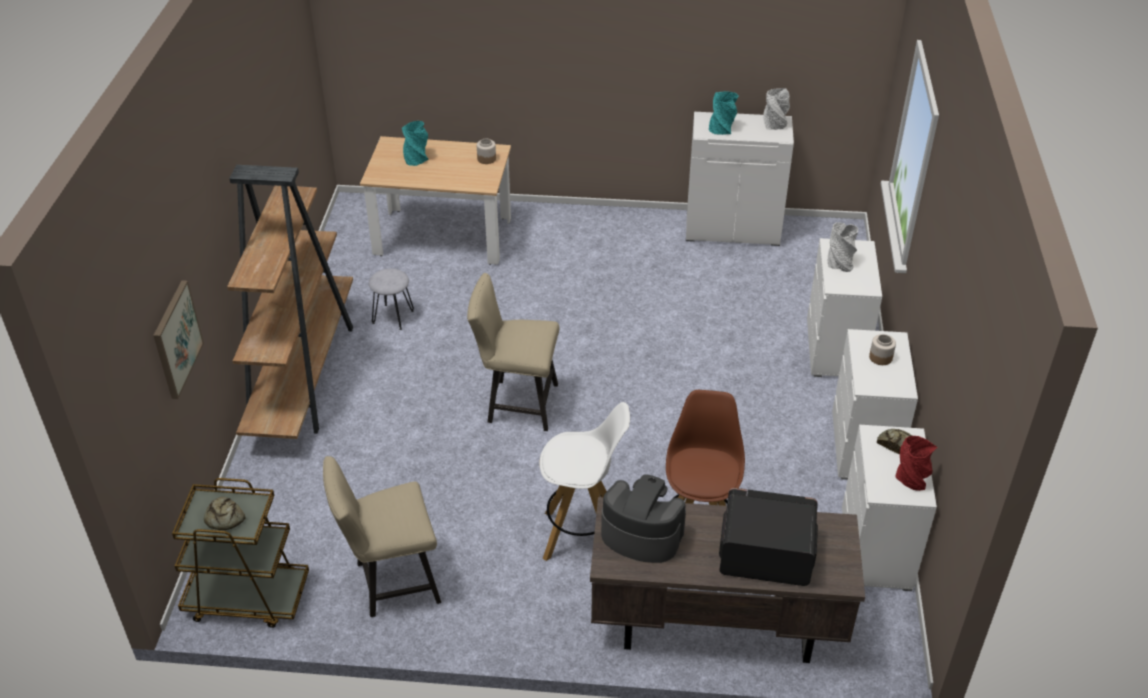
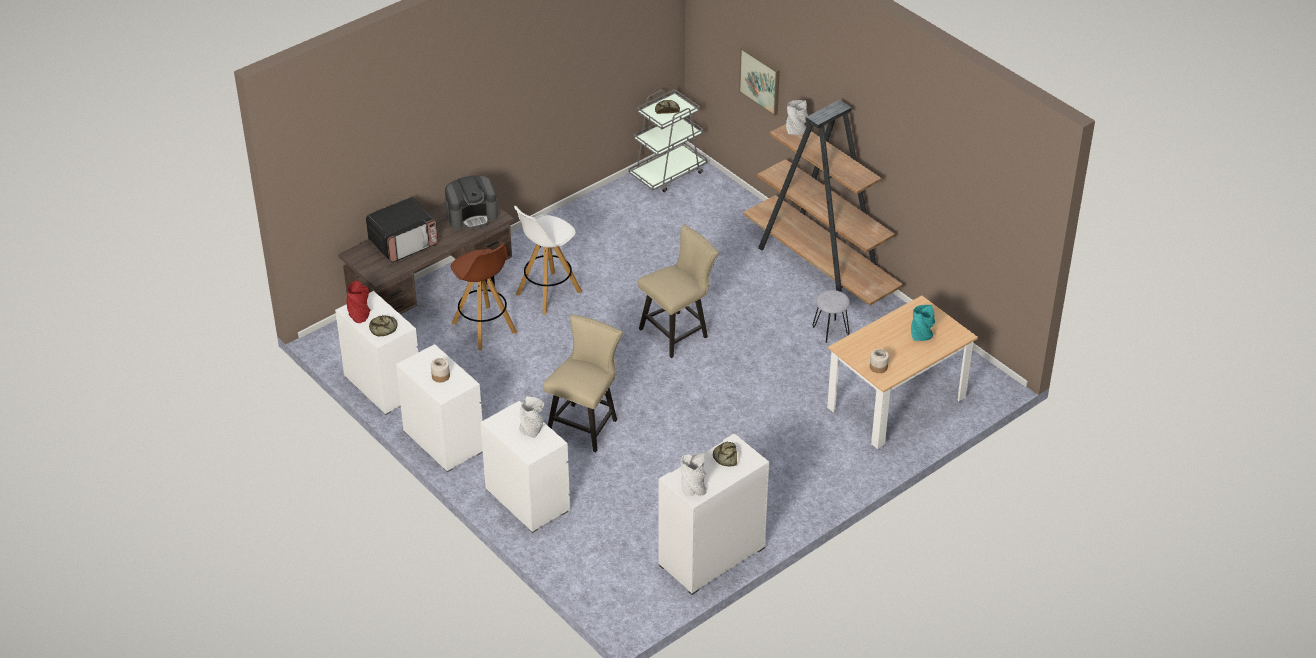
camera: 135 degrees right, 0 degrees up
(247, 598) = (668, 173): brown cart -> grey cart
(249, 272) = (797, 131): none -> grey vase
(391, 583) = (612, 218): beige chair -> beige chair (585, 424)
(722, 129) = (726, 457): turquoise vase -> bread

